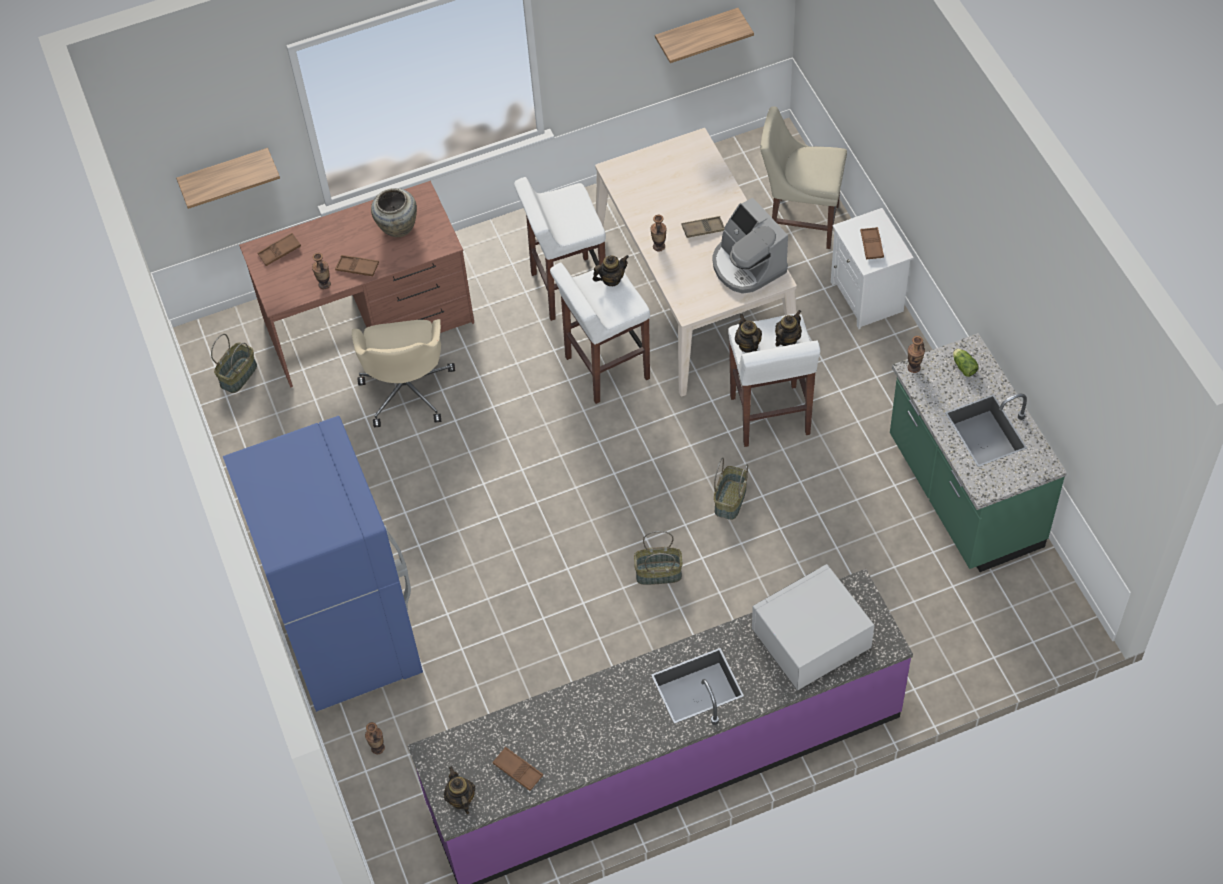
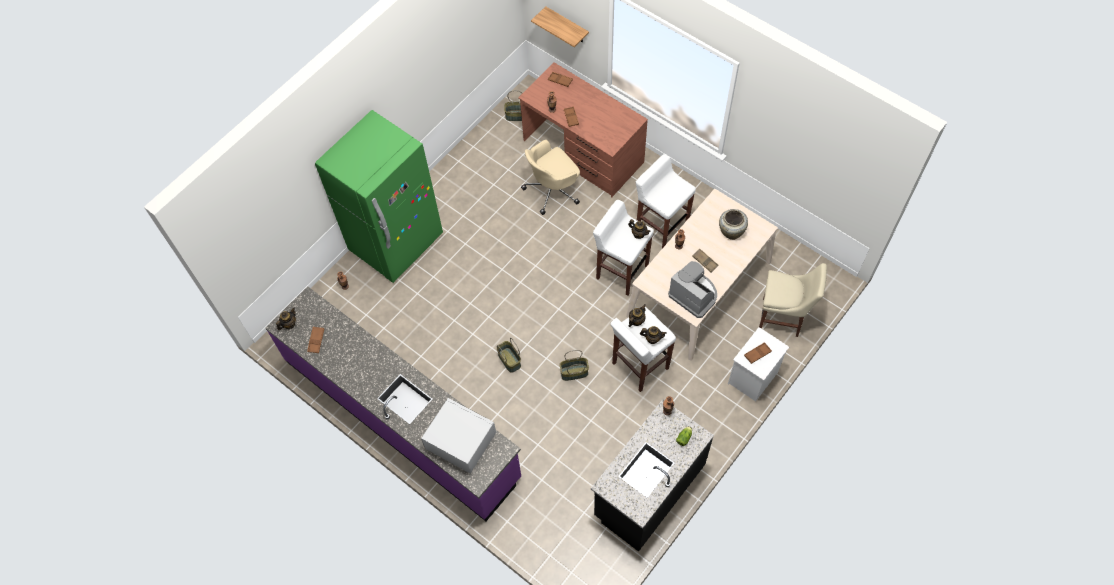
camera: 60 degrees right, 5 degrees up
(349, 640) = (396, 243): blue fridge -> green fridge
(397, 228) = (607, 121): beige vase -> beige vase (731, 232)
(696, 33) = (818, 183): shelf -> none
(747, 265) = (694, 295): coffee machine -> coffee machine turned 105 degrees clockwise
(800, 221) = (783, 318): beige chair -> beige chair turned 120 degrees clockwise
(963, 494) = (648, 490): green counter -> black counter

